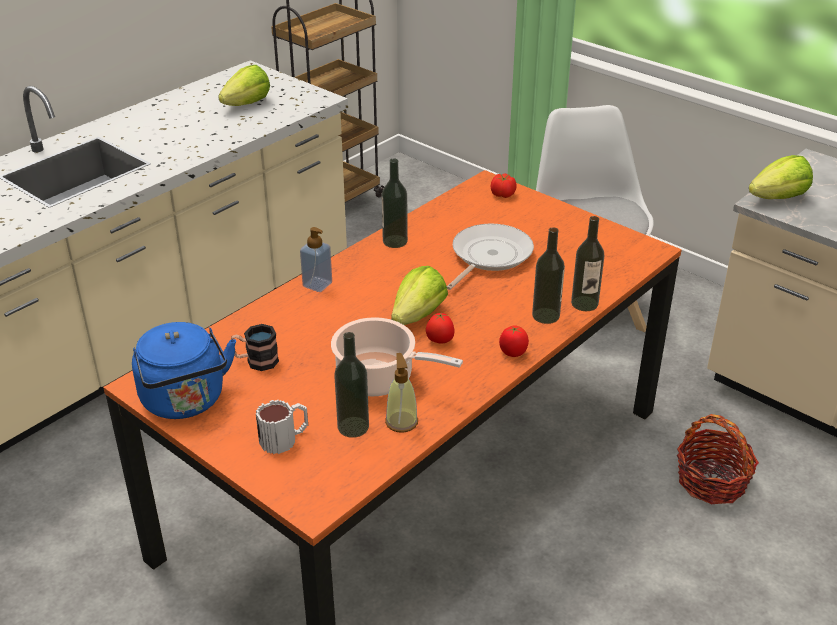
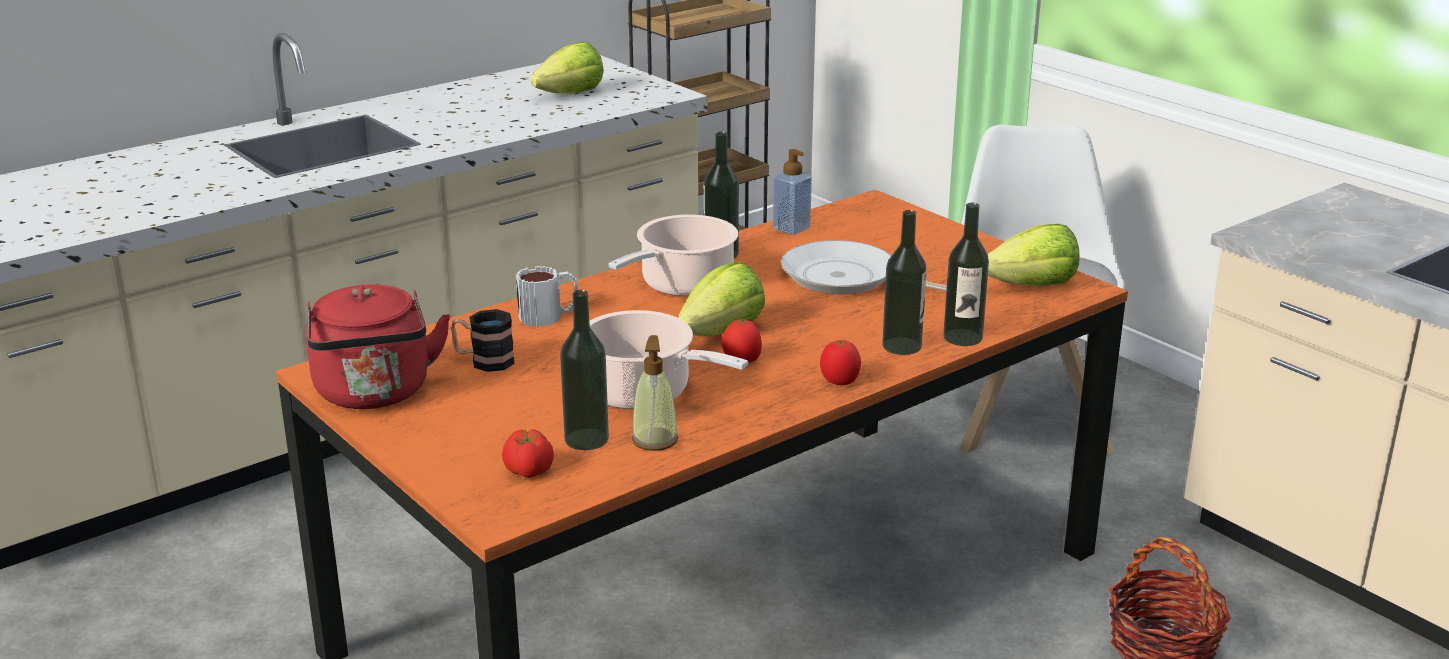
camera: 10 degrees right, 10 degrees down
(186, 402) = (375, 394): blue kettle -> red kettle
(285, 438) = (489, 443): mug -> mug (549, 316)
(317, 284) = (598, 290): soap dispenser -> soap dispenser (791, 228)
(377, 274) = (683, 285): none -> cooking pot
(489, 256) = (845, 278): frying pan -> frying pan turned 105 degrees counterclockwise
(503, 195) = (891, 216): tomato -> tomato (529, 472)
(778, 198) = (1281, 231): lettuce -> lettuce (1033, 286)

